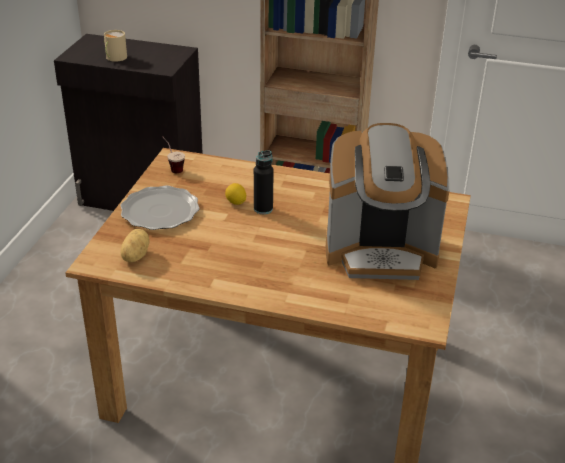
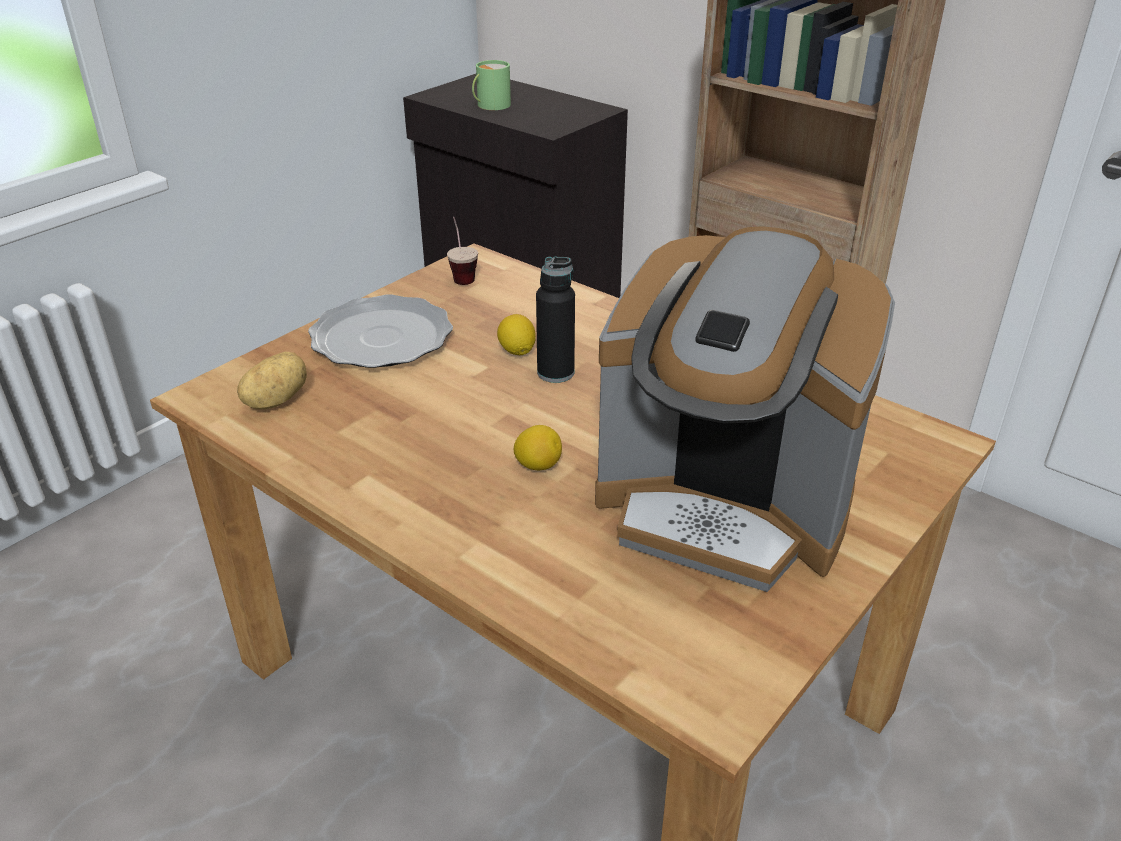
camera: 25 degrees right, 0 degrees up
(114, 58) = (490, 105): beige mug -> green mug
(289, 254) = (538, 465): none -> lemon

